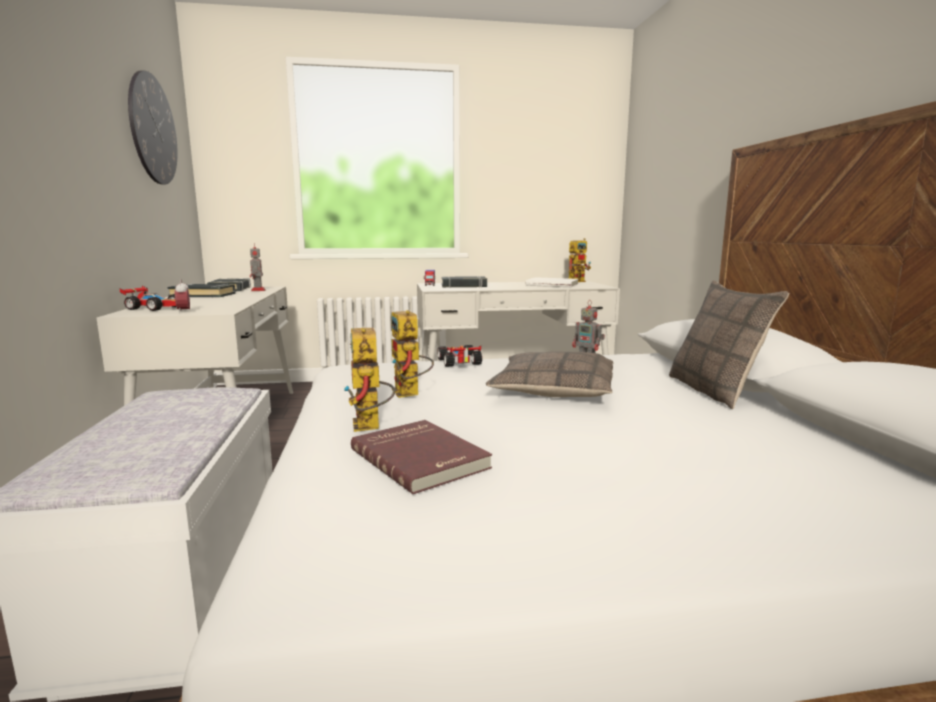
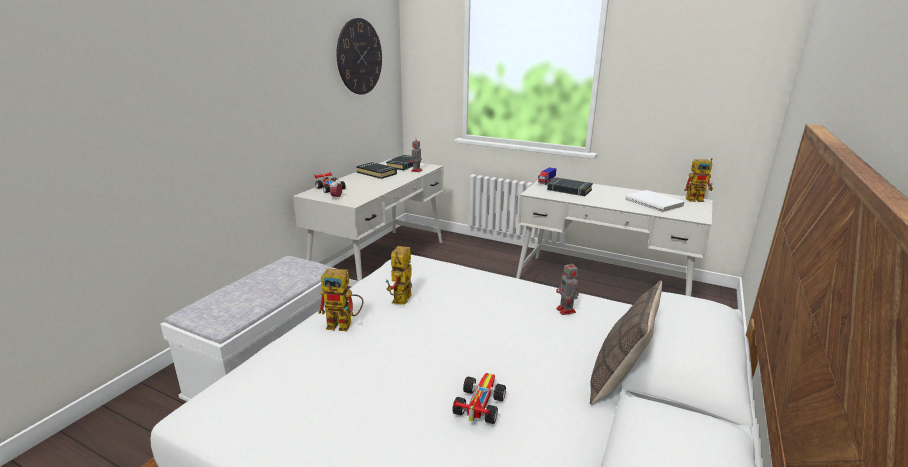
camera: 35 degrees right, 10 degrees up
(370, 427) = (345, 325): toy robot -> toy robot turned 105 degrees counterclockwise
(421, 458) = (334, 361): red book -> none
(457, 362) = (475, 277): toy car -> toy car (478, 404)
(553, 389) = (492, 330): pillow -> none

